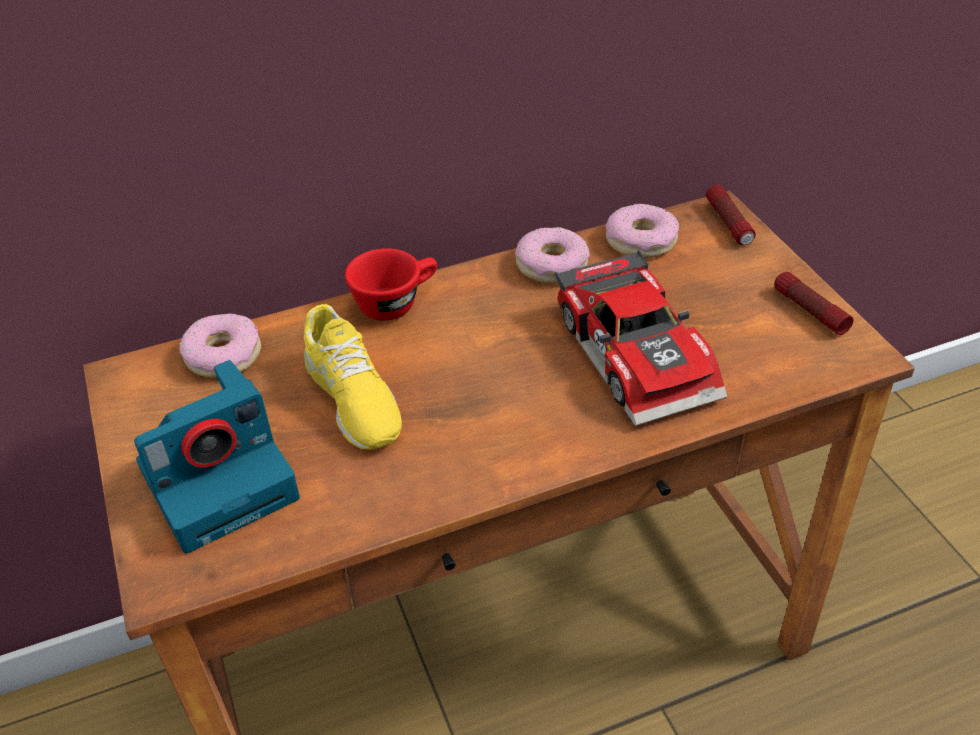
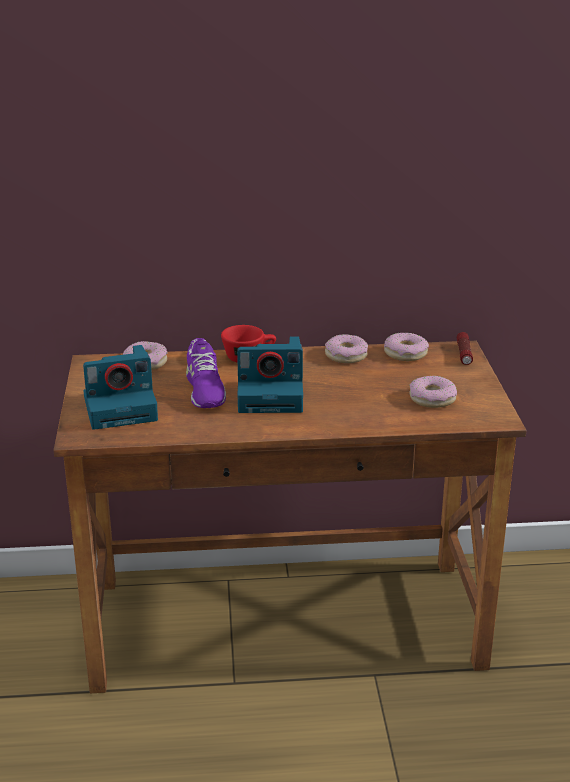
camera: 15 degrees right, 15 degrees down
(352, 397) = (204, 389): yellow shoe -> purple shoe
(475, 385) = (272, 395): none -> camera
(641, 353) = (371, 398): toy car -> none
(735, 331) = (432, 399): none -> donut
(809, 311) = (482, 397): flashlight -> none

